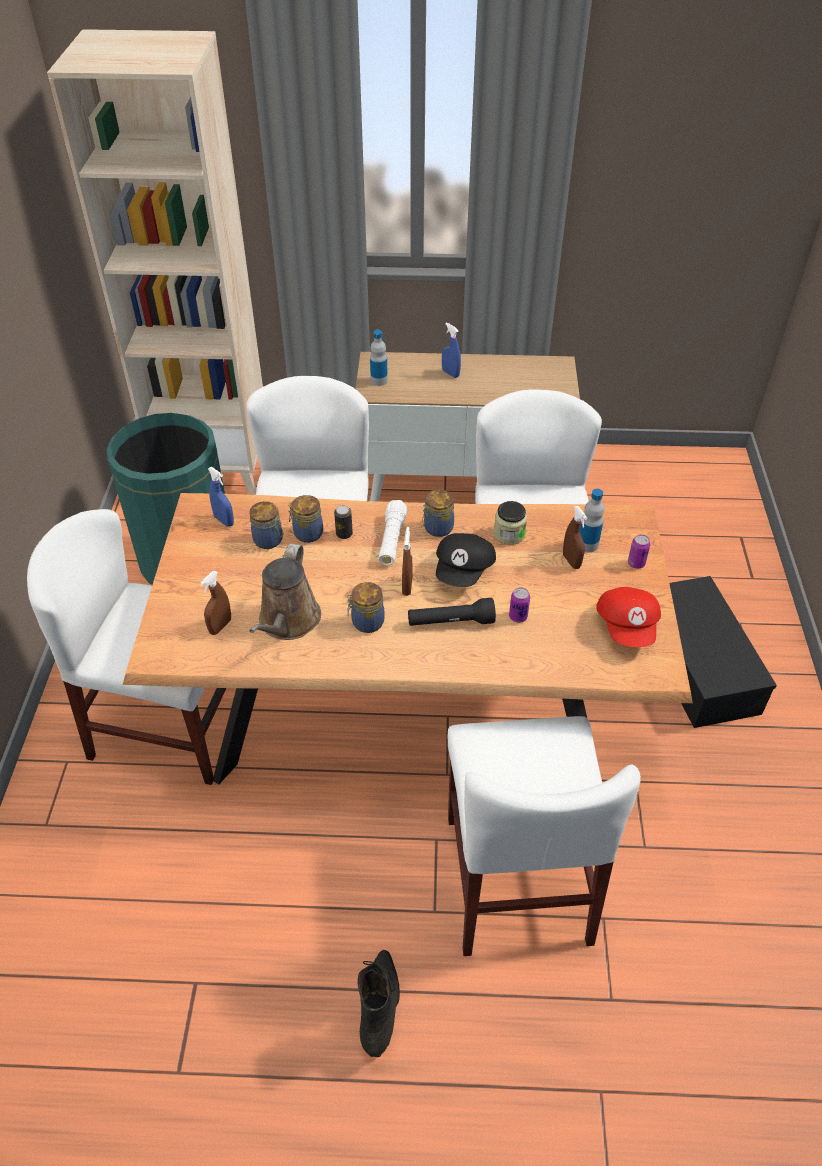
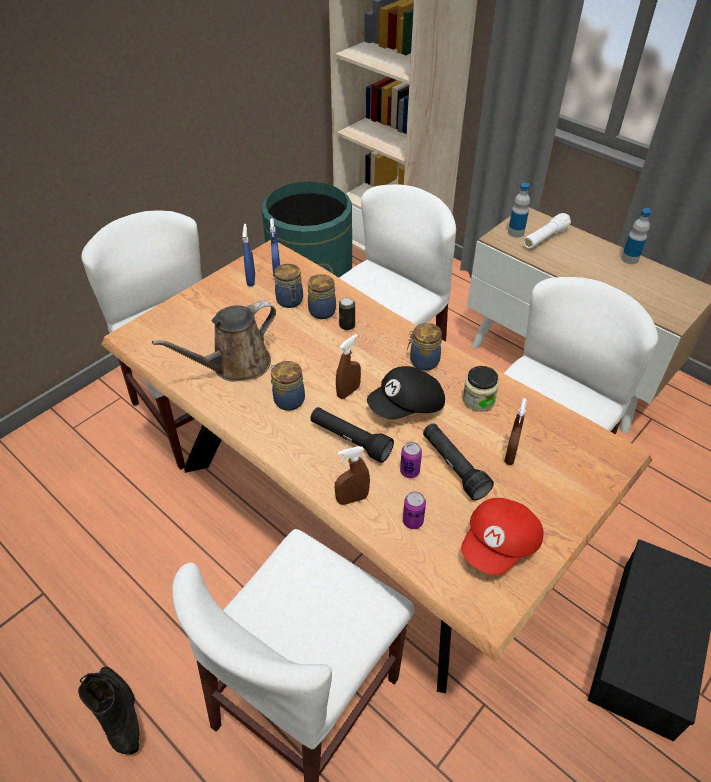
camera: 40 degrees right, 0 degrees up
(220, 626) = (191, 341): brown spray bottle -> brown spray bottle (352, 499)
(381, 1008) = (122, 713): black boot -> black boot turned 75 degrees counterclockwise
(392, 540) = (377, 350): white flashlight -> white flashlight (545, 238)
(450, 373) = (583, 253): blue spray bottle -> blue spray bottle (251, 280)
(543, 594) = (453, 467): none -> black flashlight
(587, 544) = (542, 450): bottle -> bottle (629, 259)
(636, 563) = (572, 494): can -> can (413, 521)

